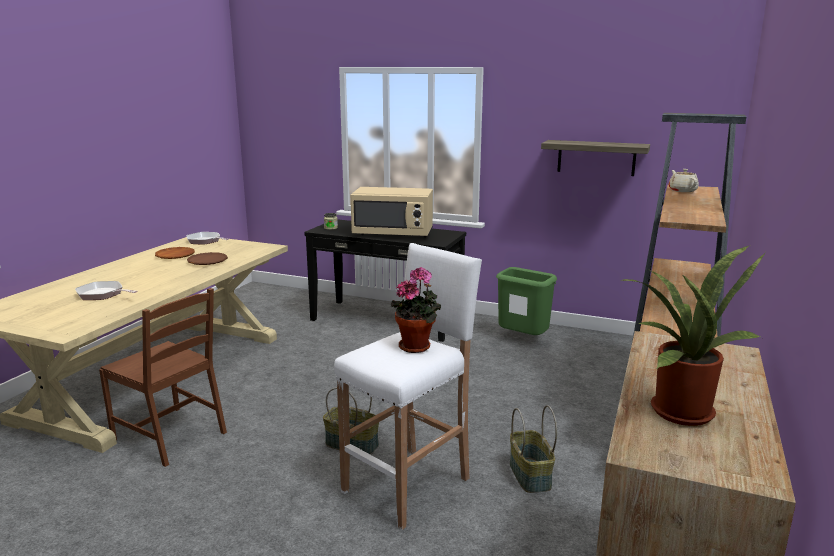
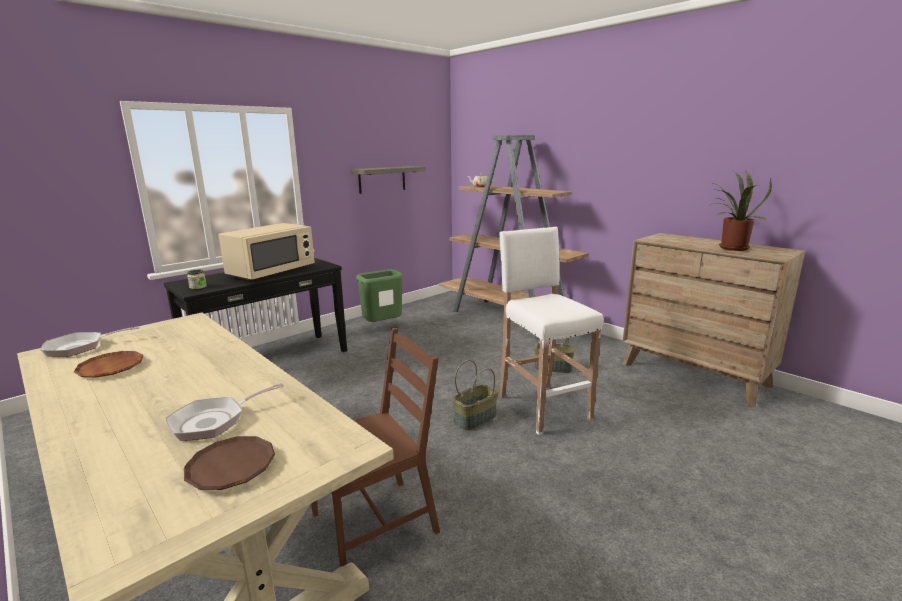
camera: 65 degrees left, 0 degrees up
(207, 261) = (184, 351): brown plate -> brown plate (231, 467)
(417, 346) = (544, 300): potted plant -> none

